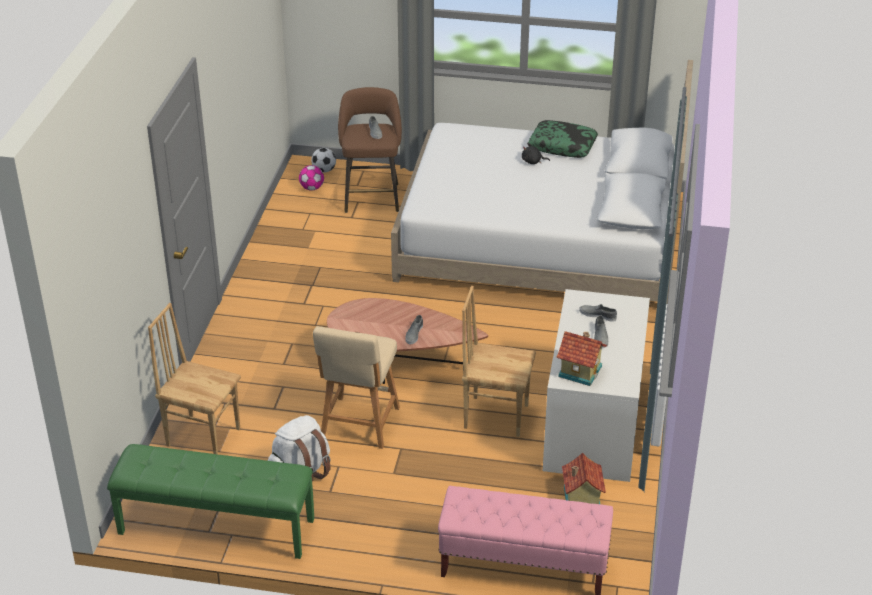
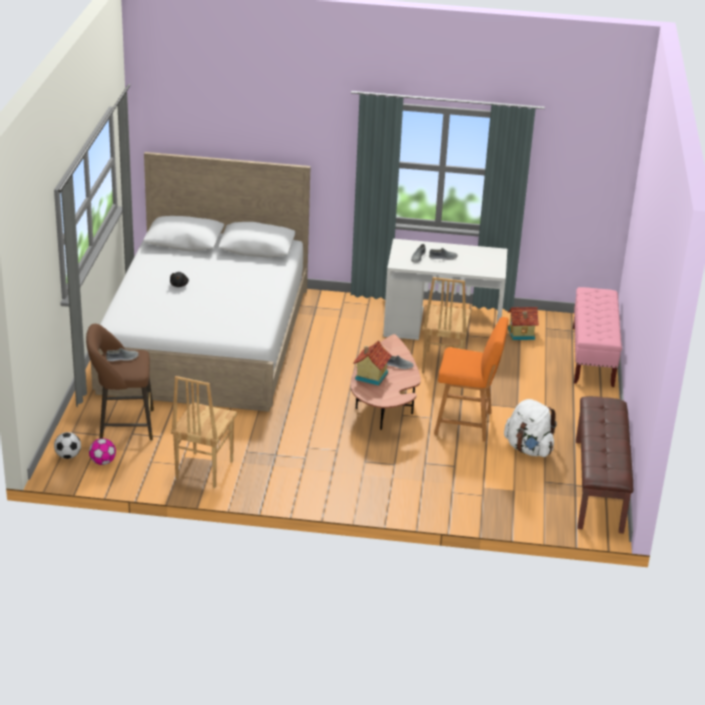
camera: 95 degrees left, 5 degrees down
(203, 436) = (497, 500): brown chair -> brown chair (203, 470)
(215, 527) = (599, 485): green bench -> brown bench
(359, 425) = (466, 424): beige stool -> orange stool
(562, 145) = (153, 271): pillow -> none
(580, 370) = (484, 266): toy house -> toy house (370, 376)

